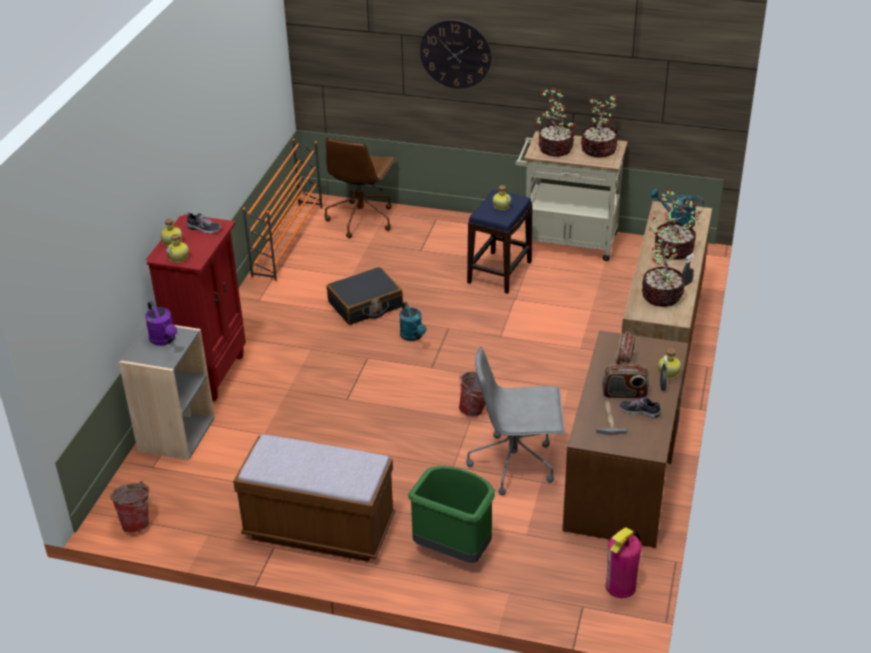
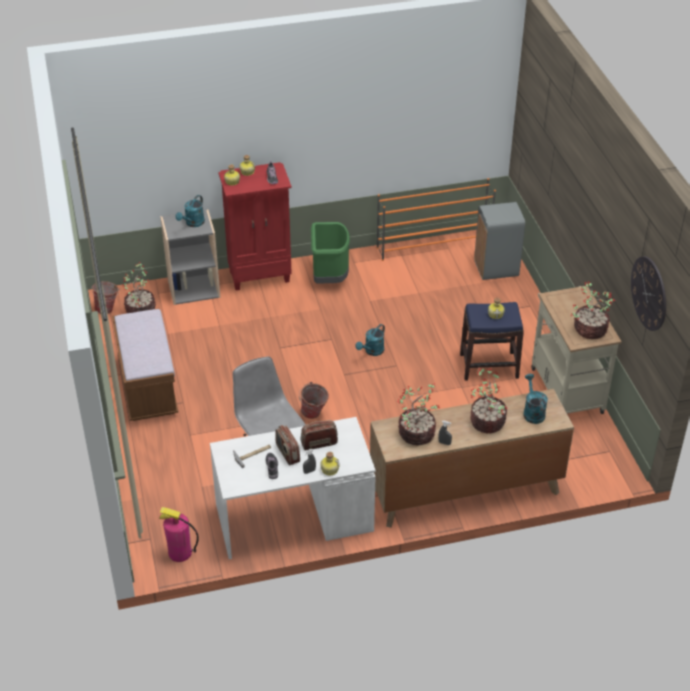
camera: 60 degrees right, 5 degrees up
(164, 340) = (193, 223): purple watering can -> turquoise watering can
(362, 218) = (495, 268): brown office chair -> grey trash can
(365, 305) = (390, 313): black suitcase -> none
(453, 549) = (166, 456): green trash can -> green trash can (329, 278)
(455, 54) = (569, 185): wall clock -> wall clock (649, 293)
(554, 148) = (568, 304): potted plant -> potted plant (141, 309)
(623, 477) = (293, 518): brown desk -> white desk

